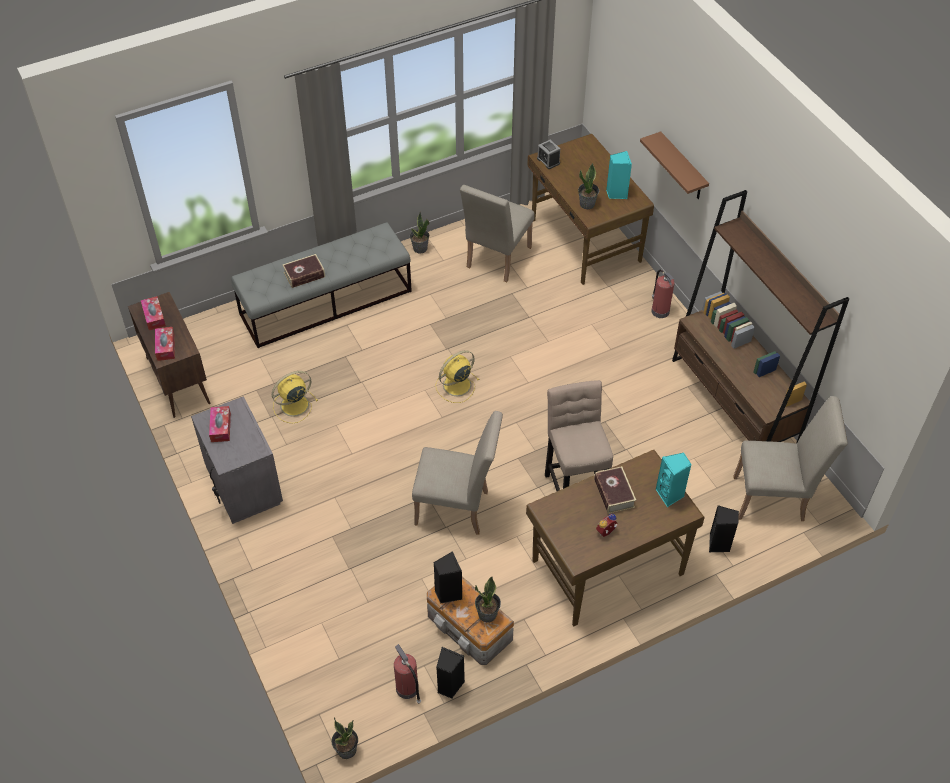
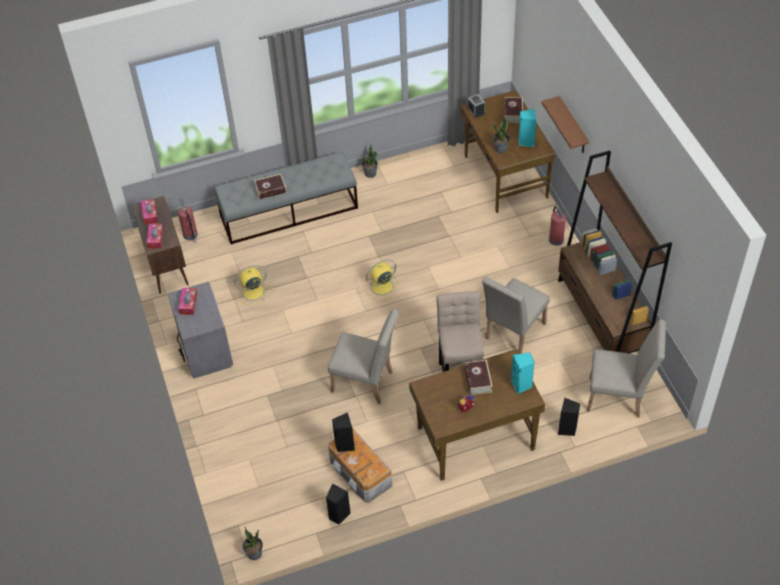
camera: 10 degrees right, 0 degrees up
(408, 689) = (307, 514): fire extinguisher -> fire extinguisher (190, 235)
(487, 614) = (372, 463): potted plant -> none
(496, 260) = (429, 188): beige chair -> beige chair (512, 334)
(594, 160) = (513, 113): none -> book

